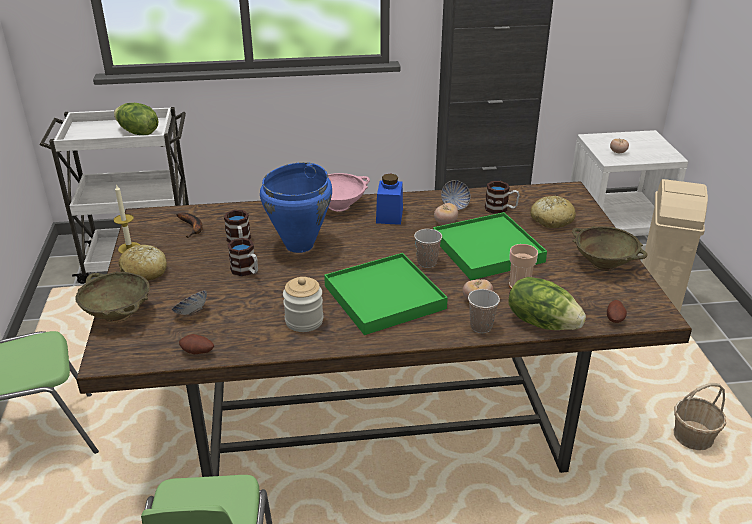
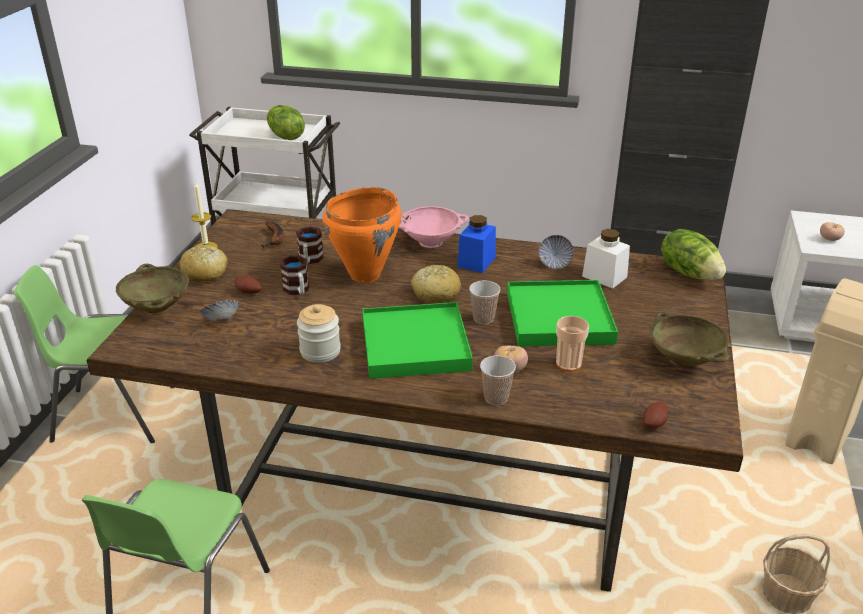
camera: 20 degrees right, 0 degrees up
(197, 353) = (202, 359): potato -> potato (248, 293)
(300, 245) = (366, 275): blue cooking pot -> orange cooking pot
(445, 223) = (531, 280): tomato -> none
(501, 209) = (604, 276): mug -> white jar
(542, 322) = (567, 408): lettuce -> lettuce (689, 273)
(551, 220) = (655, 299): bread -> bread (435, 292)

